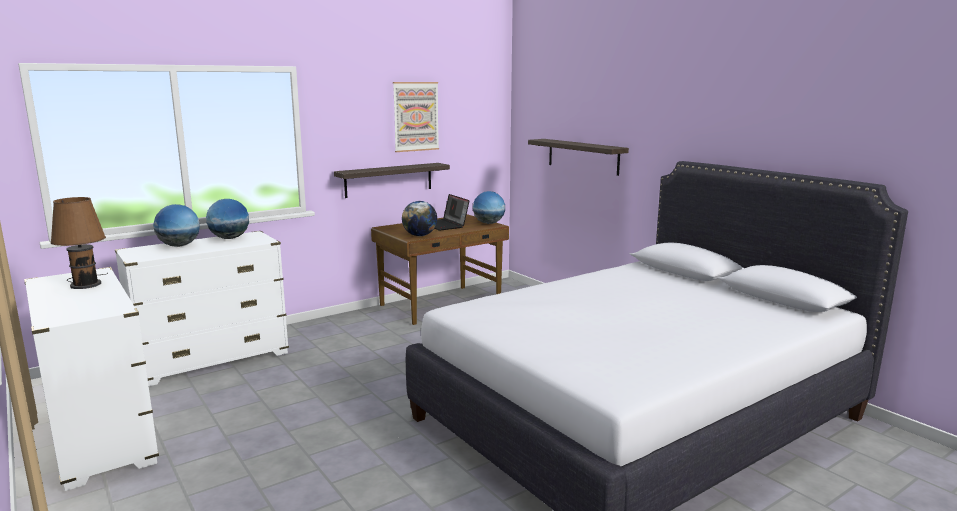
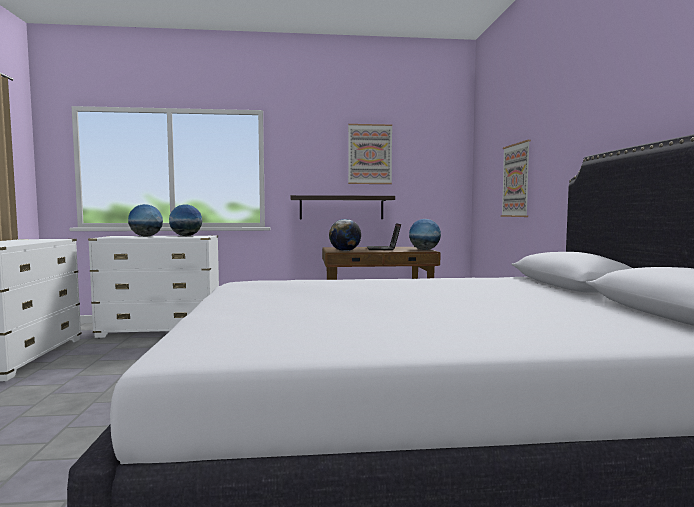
camera: 30 degrees right, 10 degrees down
(85, 284) = (33, 241): brown table lamp -> none
(583, 156) = (516, 180): shelf -> picture

